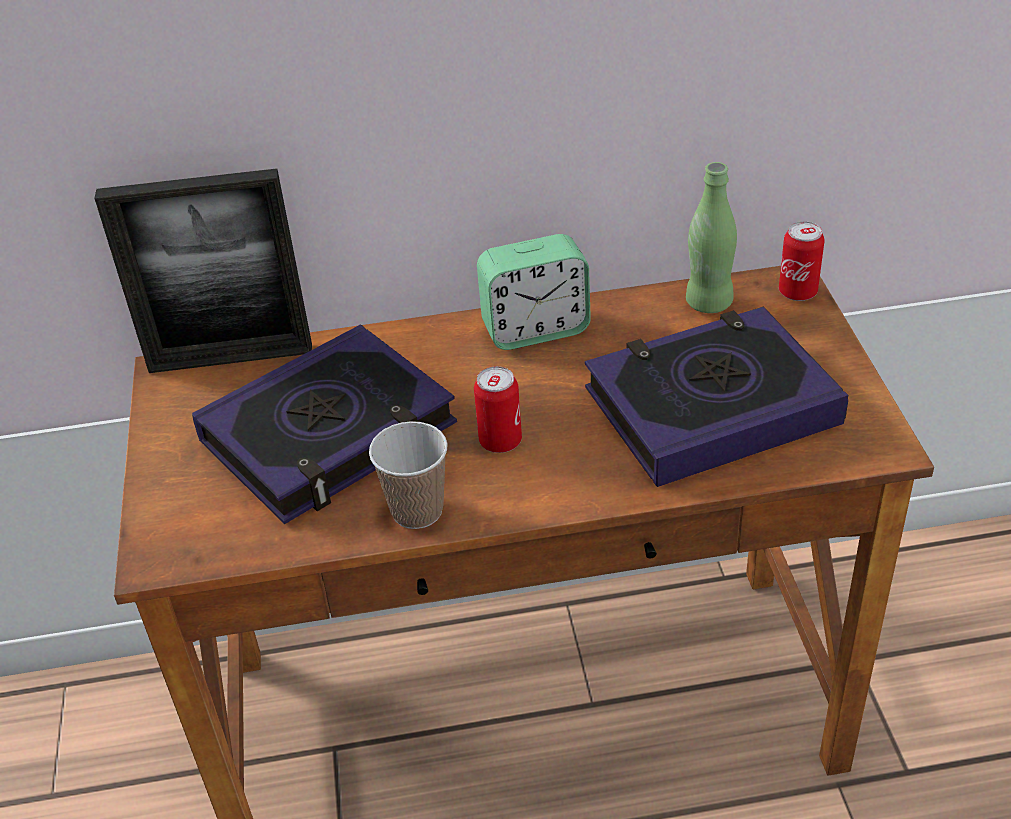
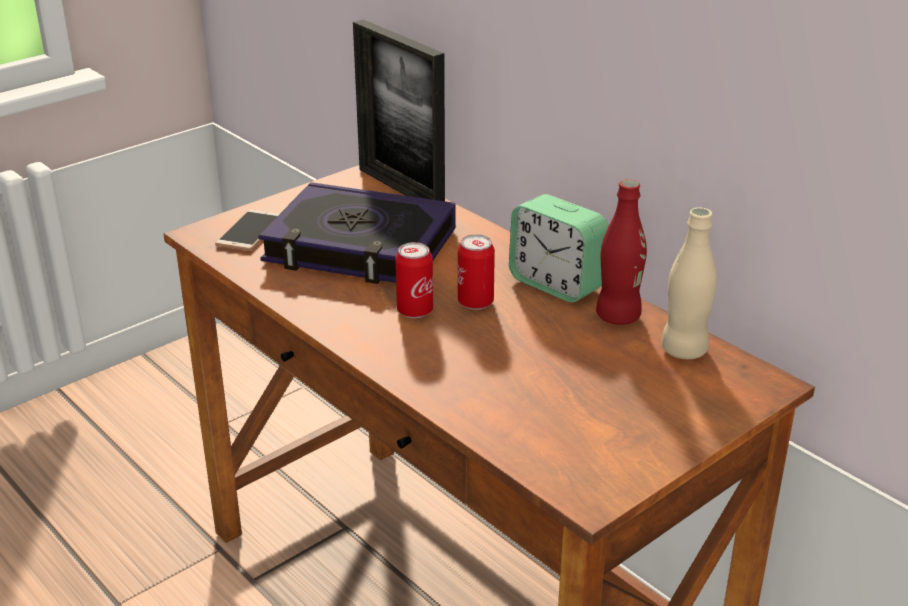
camera: 55 degrees right, 10 degrees down
(199, 512) = (250, 231): none -> phone
(417, 511) = (315, 303): cup -> none
(625, 316) = (618, 316): none -> red bottle
(708, 303) = (684, 350): green bottle -> beige bottle
(711, 406) = (548, 390): book -> none
(797, 292) = (756, 391): can -> can (475, 302)

